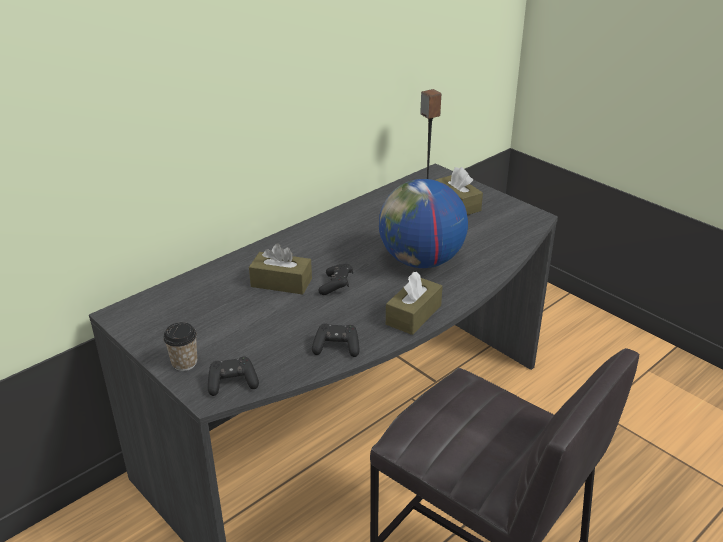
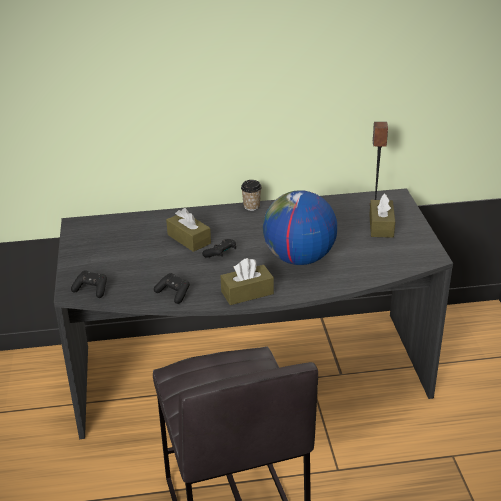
camera: 35 degrees right, 0 degrees up
(184, 363) = (79, 267): cup -> cup (251, 206)

